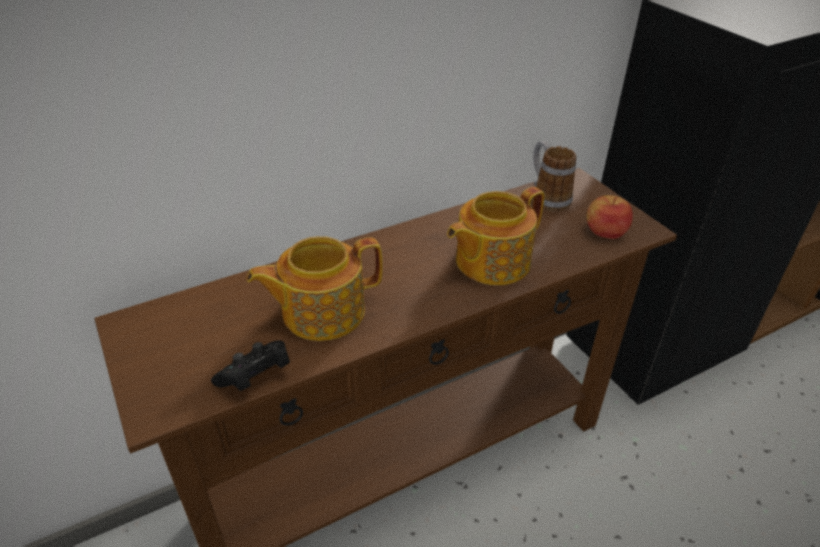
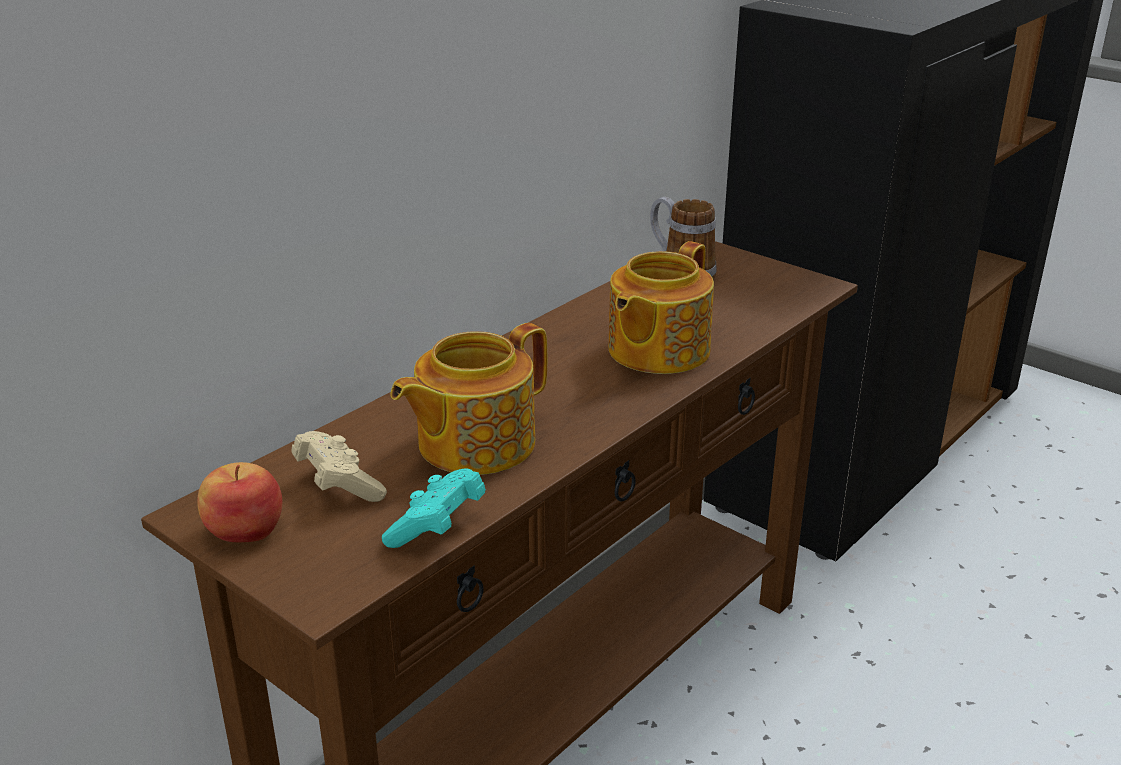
camera: 20 degrees left, 10 degrees down
(218, 324) = (338, 485): none -> beige game controller
(256, 377) = (437, 527): black game controller -> turquoise game controller
(605, 231) = (774, 295): apple -> apple (244, 530)

